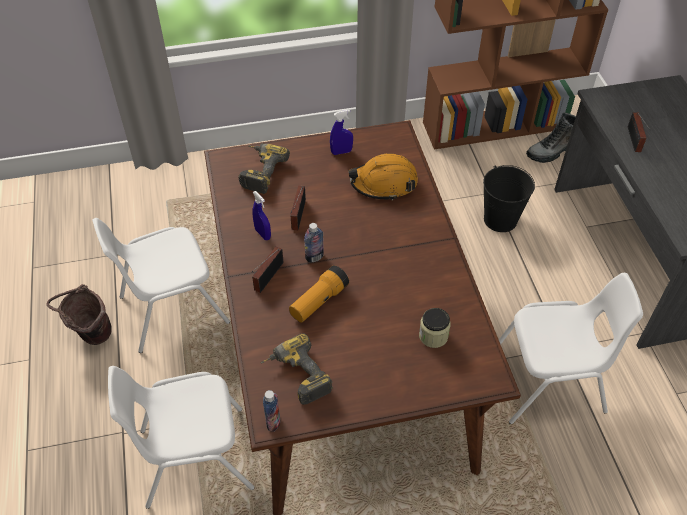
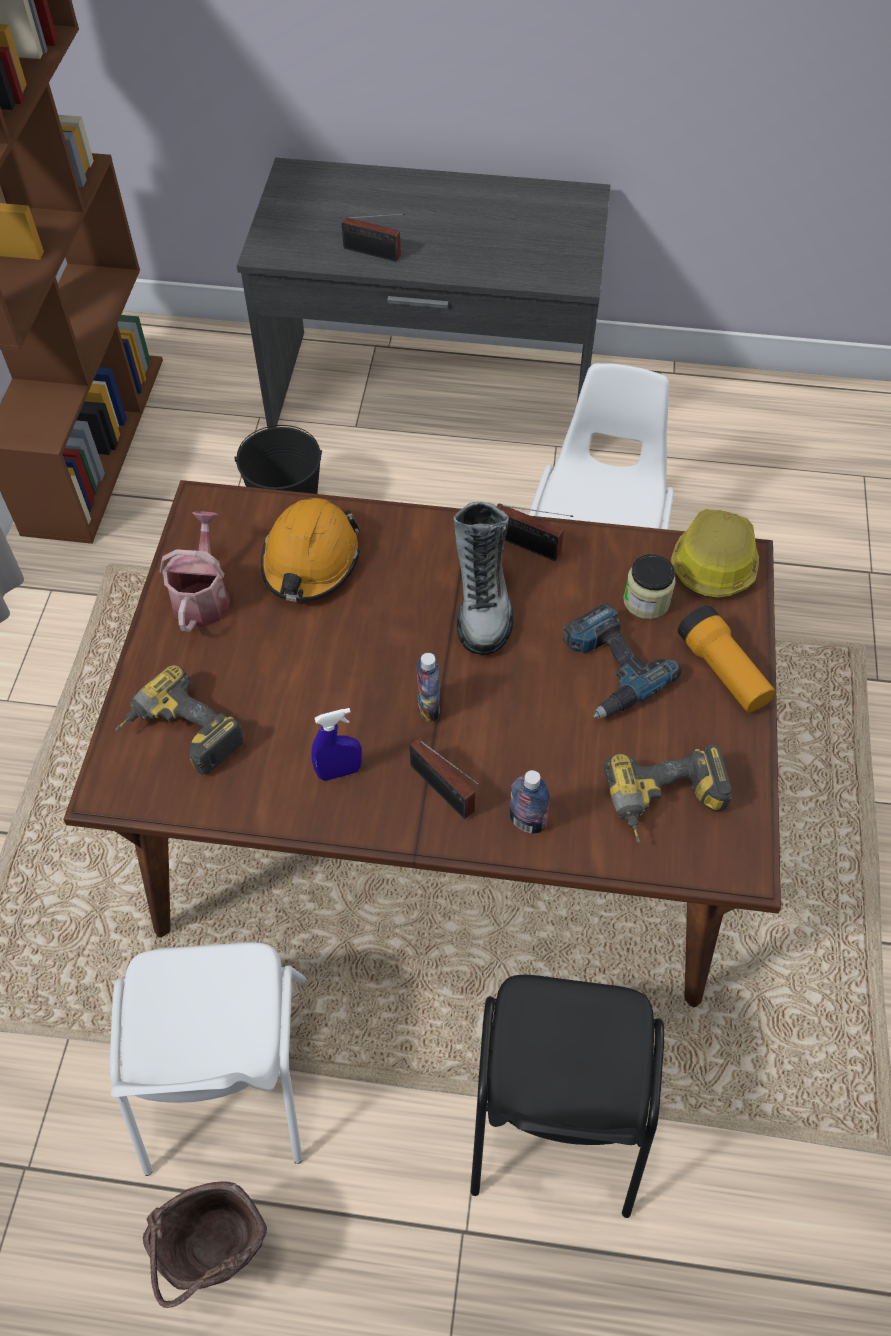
camera: 70 degrees left, 5 degrees up
(193, 457) = (556, 1110): white chair -> black chair
(273, 422) = (742, 861): bottle -> bottle (527, 822)
(297, 216) = (324, 706): radio -> radio (529, 546)
(318, 301) = (526, 729): flashlight -> flashlight (722, 671)
(341, 152) = (202, 596): blue spray bottle -> watering can
(375, 328) = (608, 669): none -> power drill
(483, 364) = (713, 561): none -> hard hat
(552, 151) = (194, 402): boot -> boot (482, 600)

